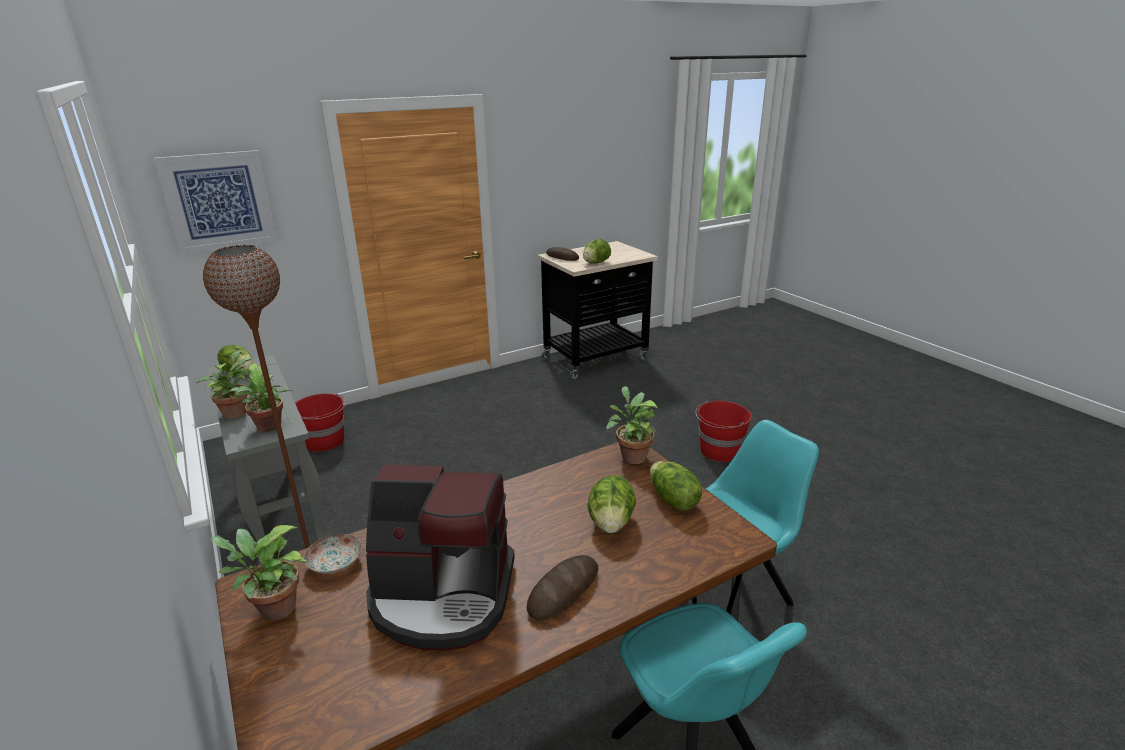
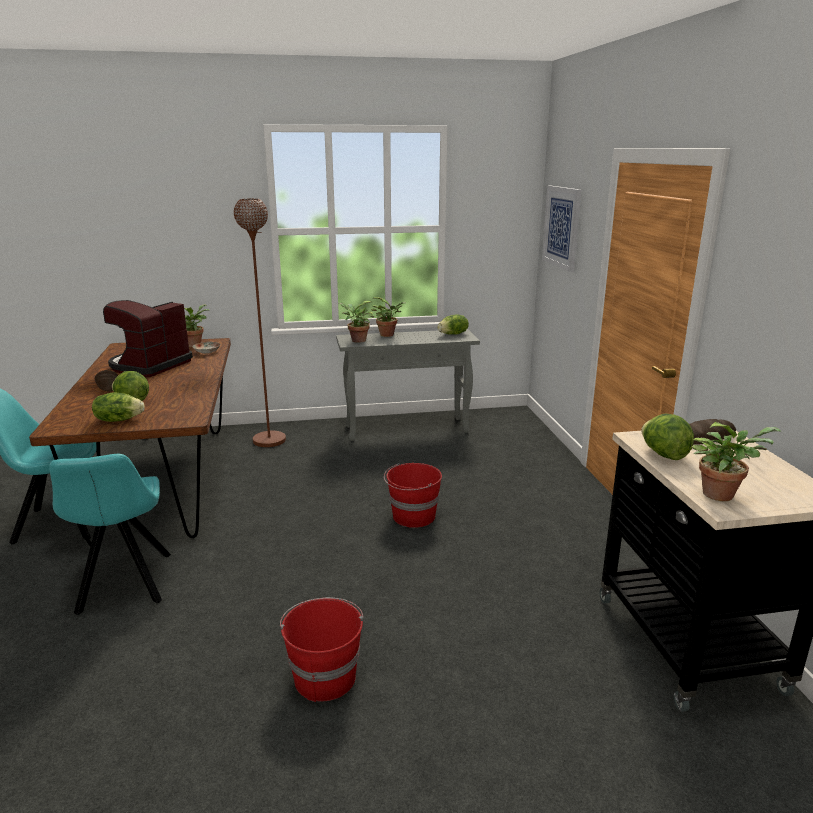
camera: 110 degrees right, 5 degrees down
(325, 441) = (502, 442): red bucket -> red bucket (413, 516)
(631, 456) = (183, 419): potted plant -> potted plant (721, 493)

